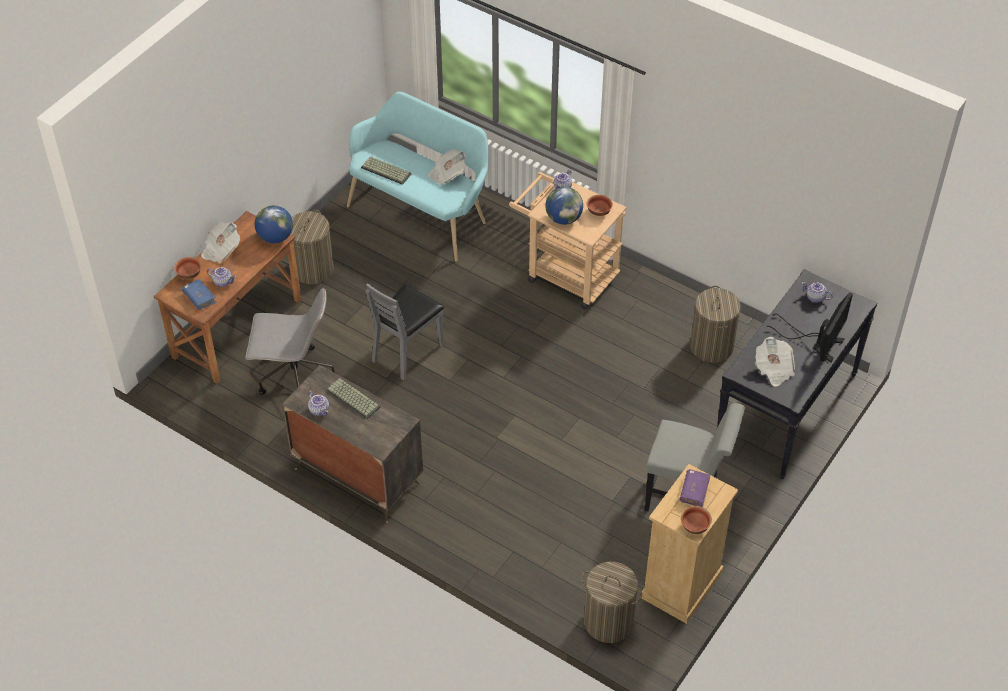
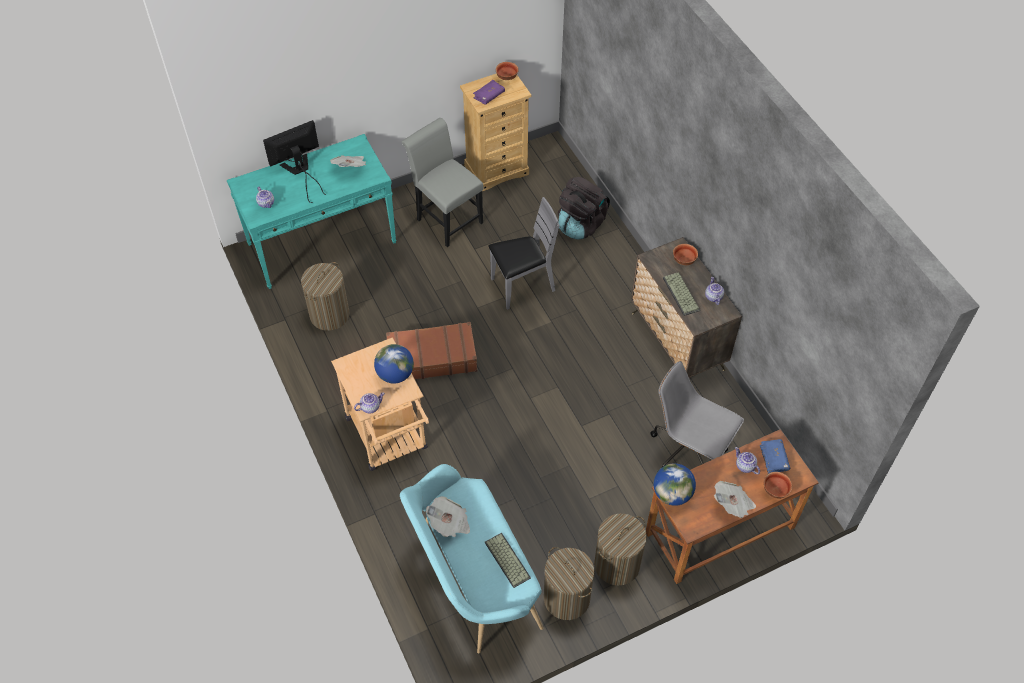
camera: 150 degrees left, 5 degrees up
(407, 351) = (577, 430): grey chair -> grey chair (522, 286)
(537, 561) = (581, 224): none -> black backpack
(584, 352) = (432, 357): none -> brown suitcase
(599, 211) = (359, 366): bowl -> bowl (683, 260)
(608, 622) = (560, 170): laundry basket -> laundry basket (567, 598)
(786, 409) = (322, 243): black console table -> turquoise console table

